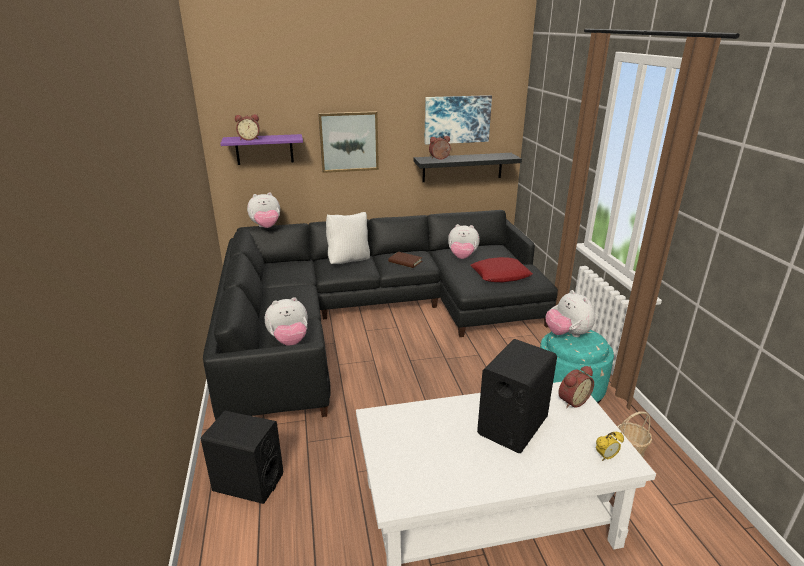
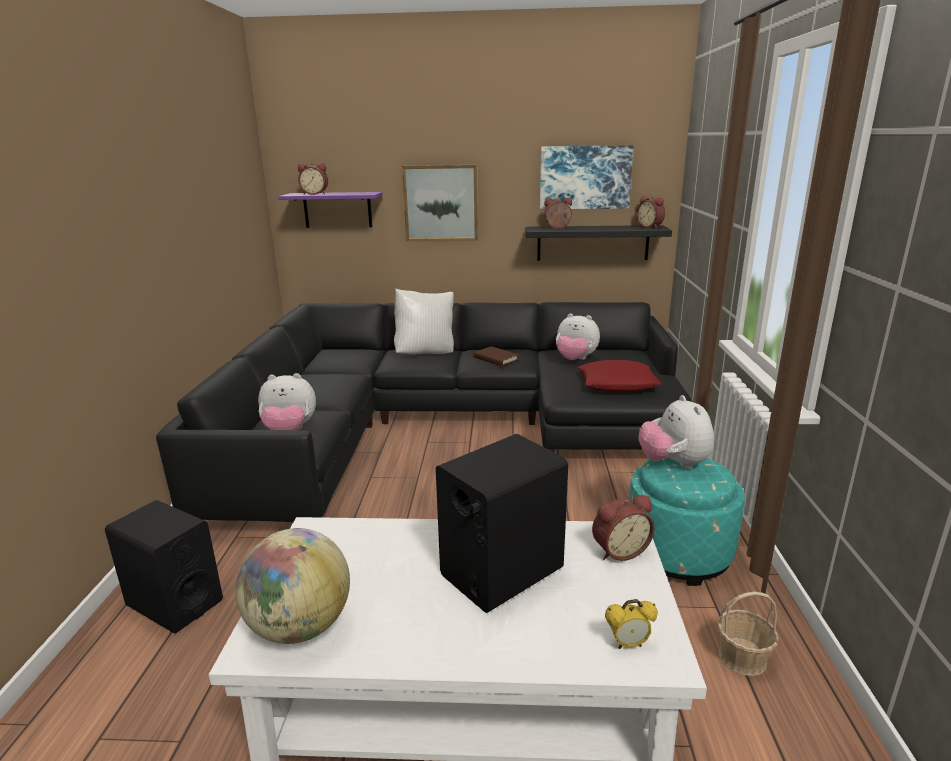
camera: 15 degrees right, 5 degrees down
(266, 227) = (331, 304): plush toy -> none
(413, 483) = (300, 627): none -> globe
(504, 155) = (650, 226): none -> alarm clock

